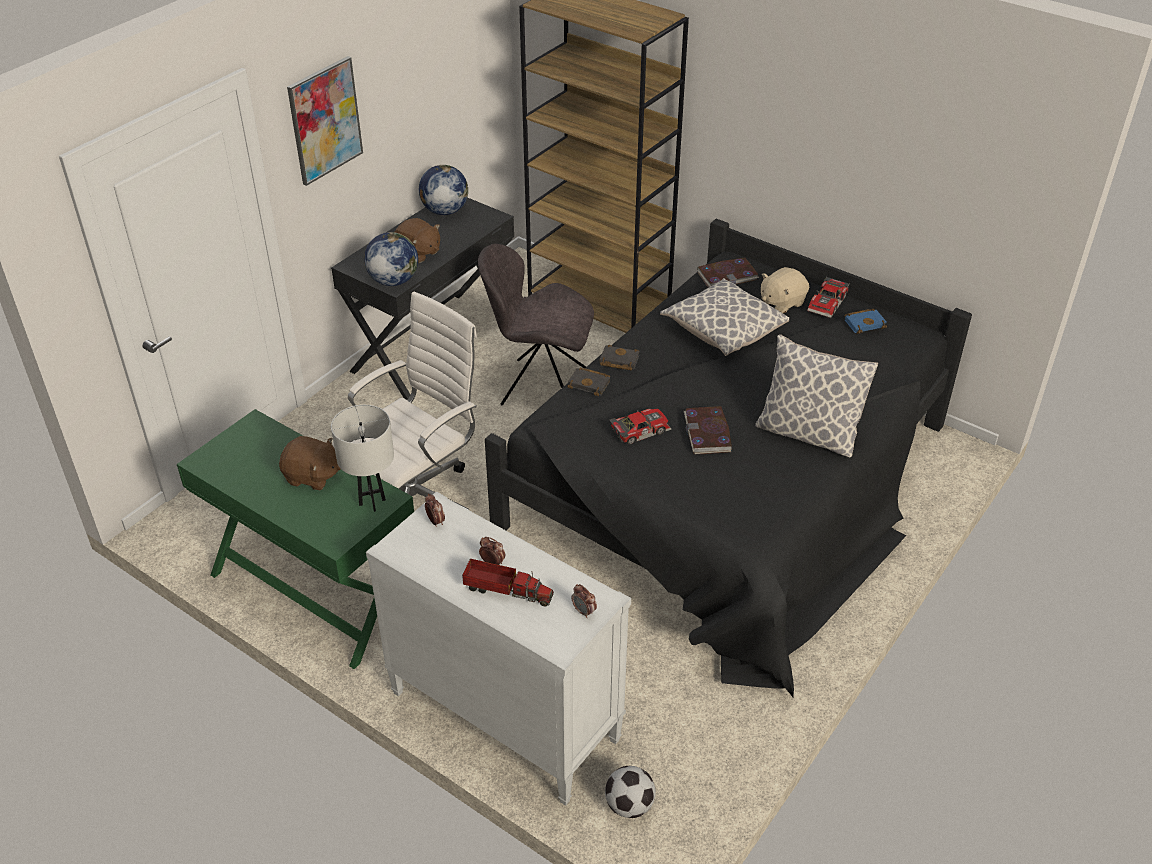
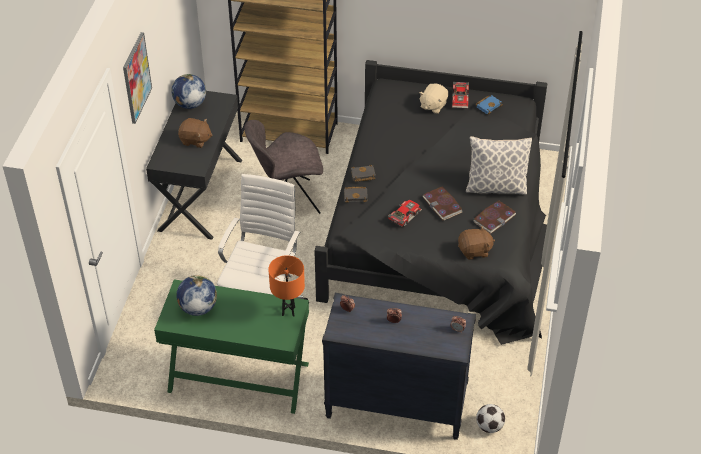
camera: 25 degrees left, 5 degrees up
(312, 476) = (242, 308): brown plush toy -> brown plush toy (474, 251)
(372, 502) = (288, 311): white table lamp -> orange table lamp
(393, 281) = (194, 165): globe -> globe (198, 308)
(503, 716) = (395, 407): white dresser -> black dresser
(506, 590) = (411, 333): toy truck -> none
(723, 331) = (411, 136): pillow -> none
(727, 276) = (391, 97): book -> book (494, 218)

